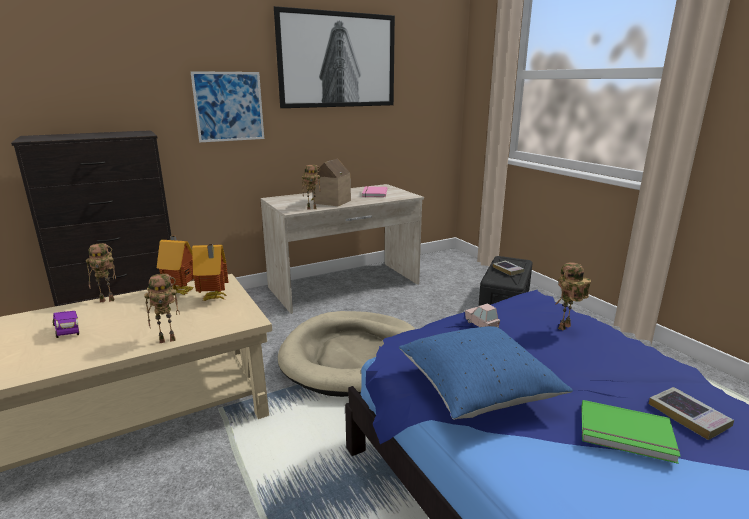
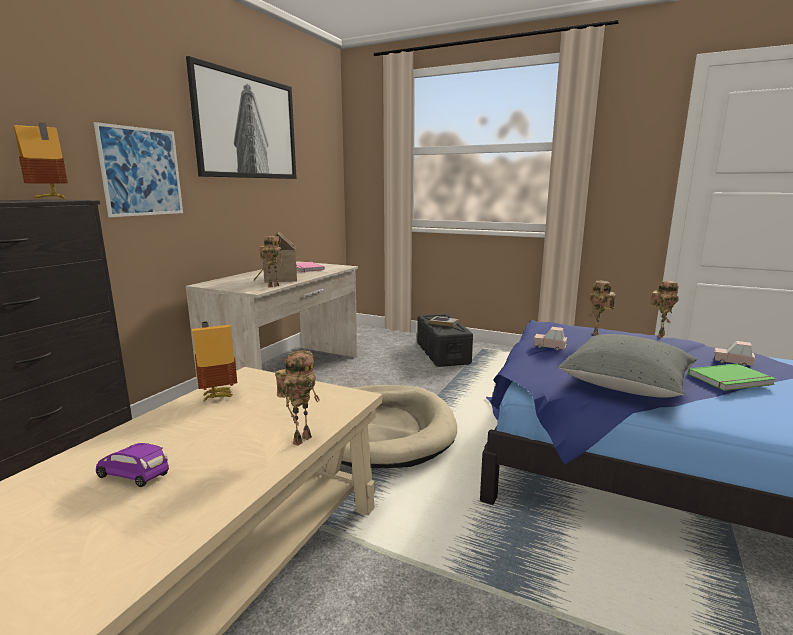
camera: 35 degrees left, 5 degrees down
(108, 300) = (125, 430): toy robot -> toy robot (659, 335)
(214, 299) = (274, 391): toy house -> toy house (50, 199)
(477, 390) = (625, 385): blue pillow -> grey pillow
(688, 416) = (732, 362): book -> pink toy car

